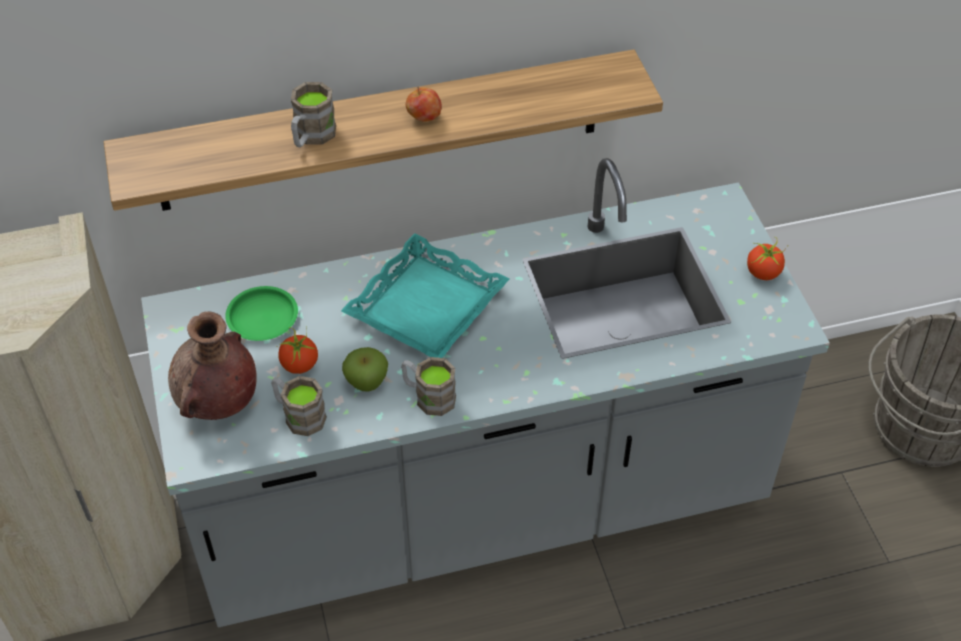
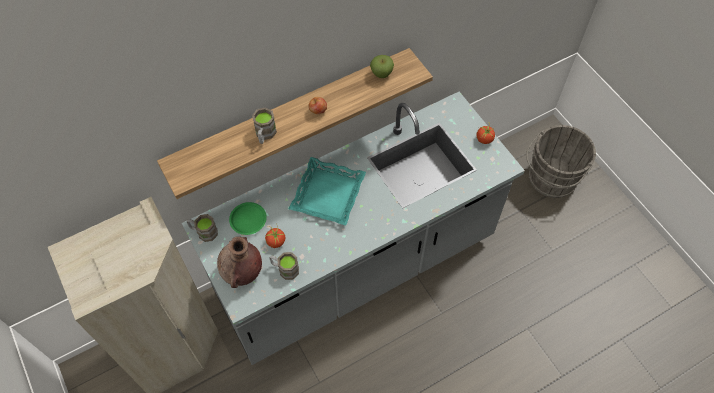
camera: 15 degrees left, 10 degrees up
(366, 383) = (312, 244): apple -> apple (381, 74)
(428, 396) = (345, 244): brown mug -> brown mug (203, 232)

